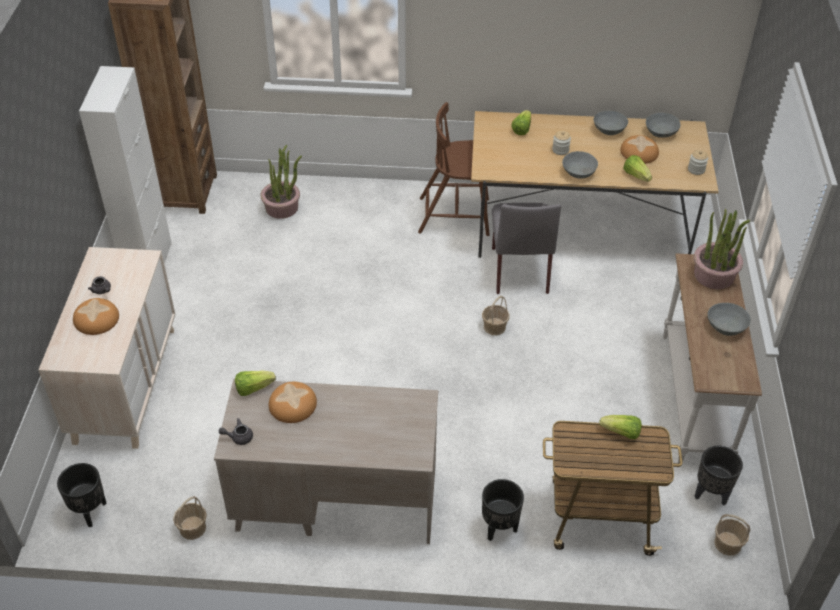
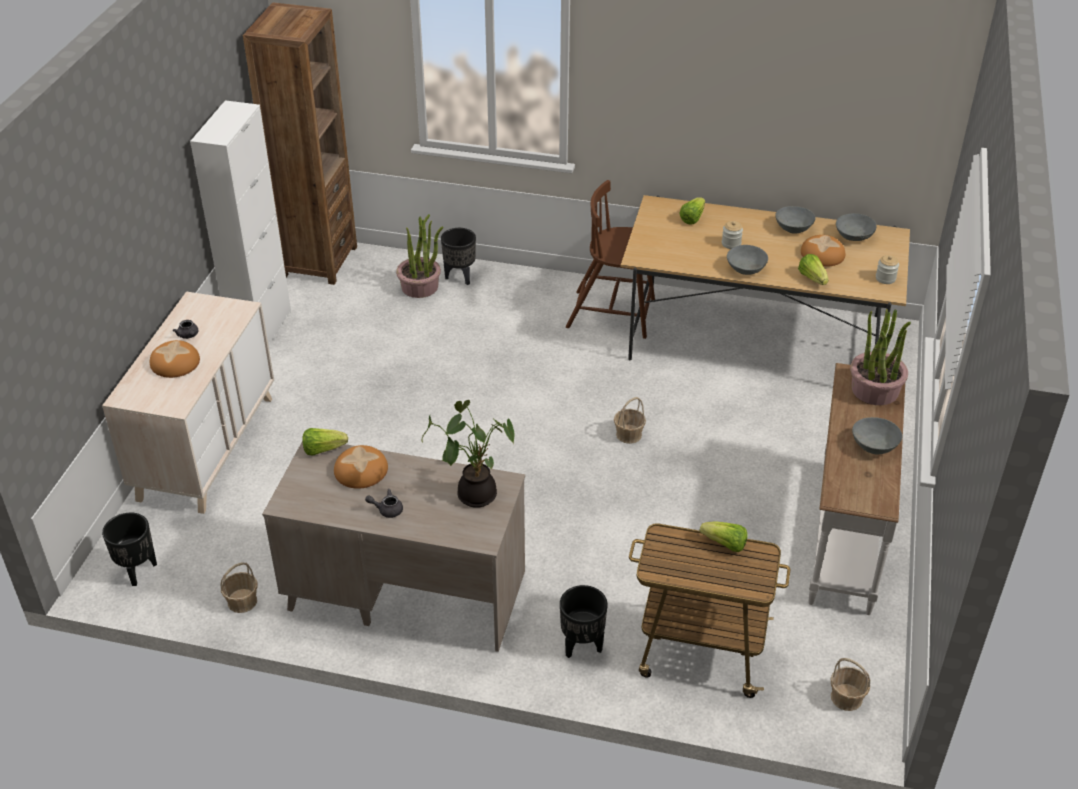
camera: 10 degrees right, 5 degrees down
(238, 437) = (294, 495): grey teapot -> grey teapot (387, 509)
(399, 414) = (475, 493): none -> potted plant
(519, 269) = (672, 377): grey chair -> none
(710, 494) = (838, 641): black planter -> black planter (459, 277)

